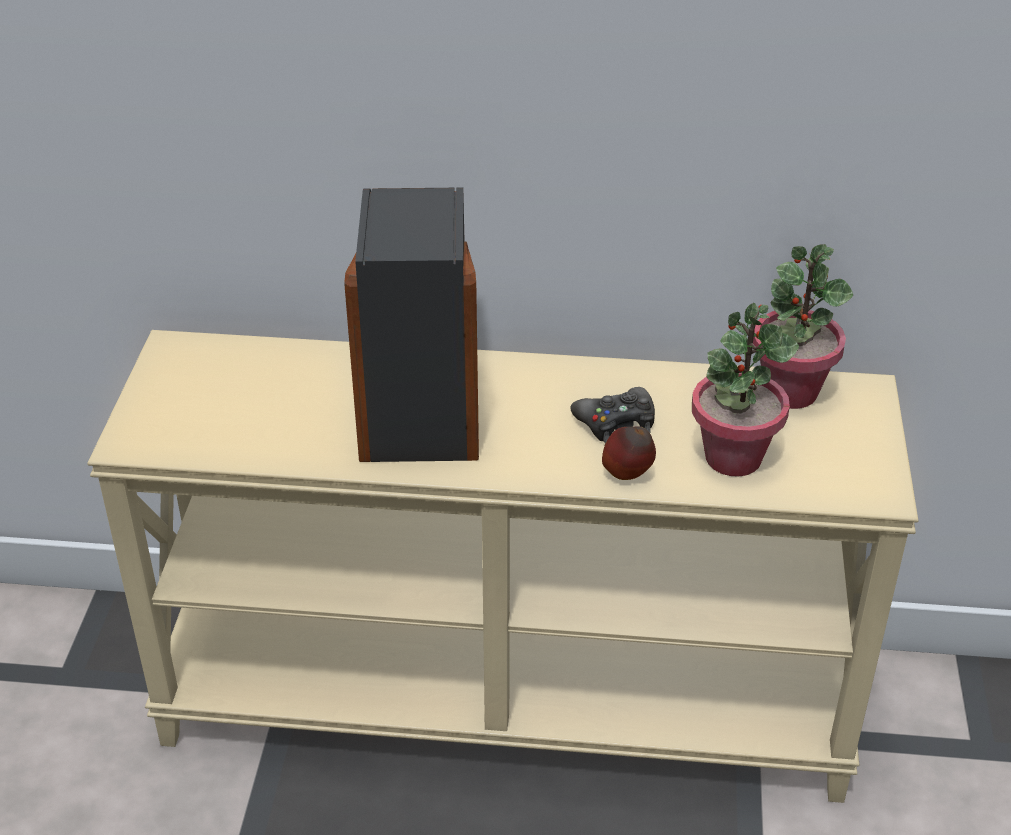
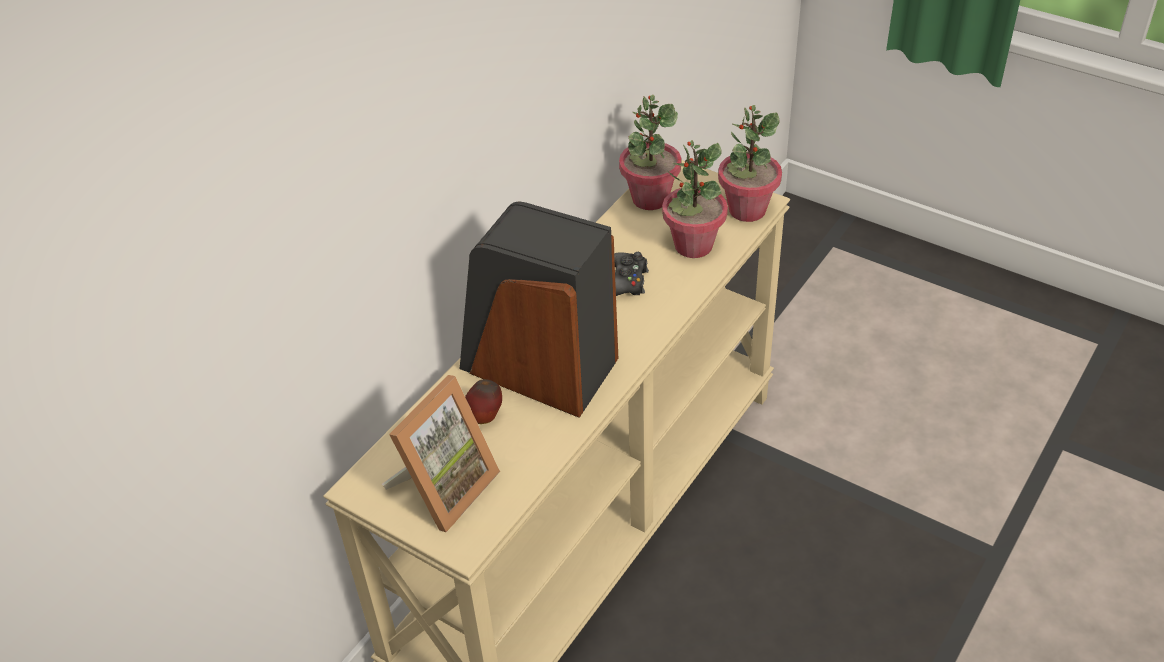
camera: 60 degrees left, 5 degrees up
(199, 401) = (443, 488): none -> picture frame
(627, 475) = (679, 295): apple -> apple (485, 417)
(850, 484) = (747, 210): none -> potted plant

